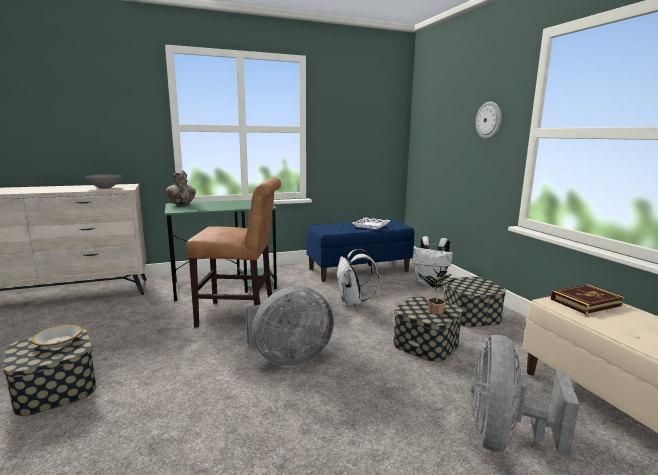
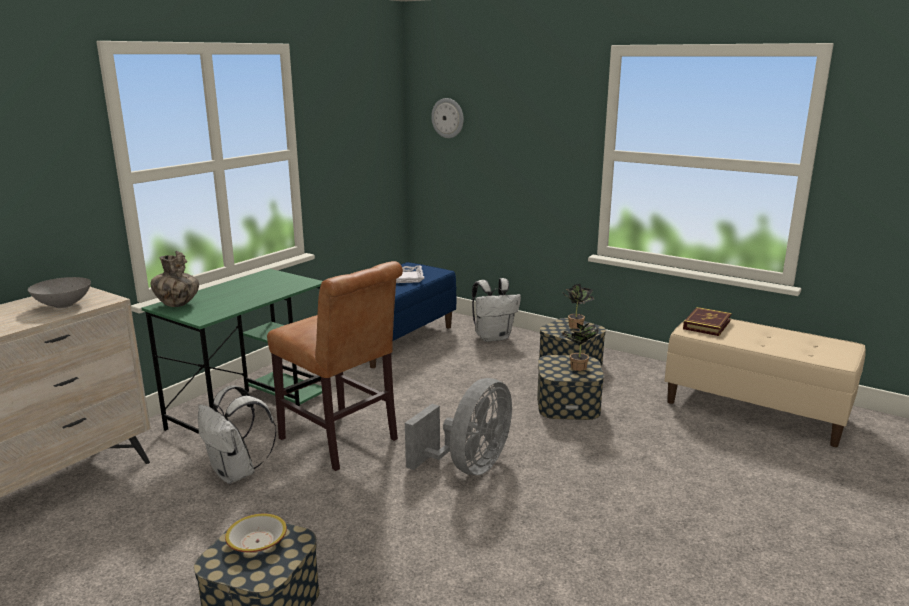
camera: 35 degrees left, 5 degrees up
(241, 315) = (342, 441): brown chair -> brown chair turned 75 degrees clockwise
(353, 303) = (445, 384): white backpack -> white backpack (237, 473)
(481, 283) = (576, 325): none -> potted plant
(489, 120) = (545, 135): wall clock -> wall clock (448, 118)
(504, 438) = (706, 459): grey fan -> none

